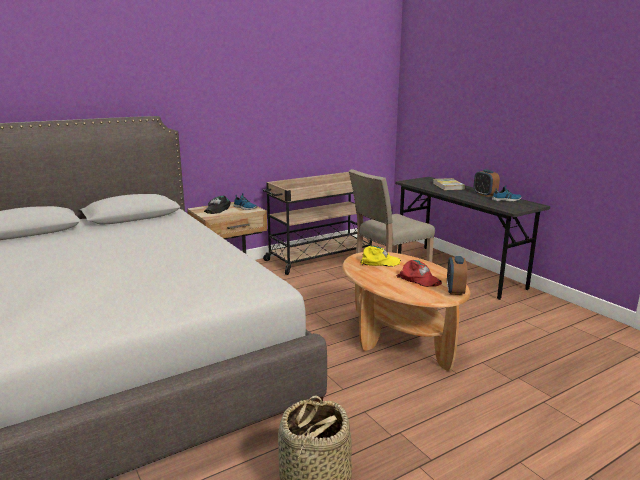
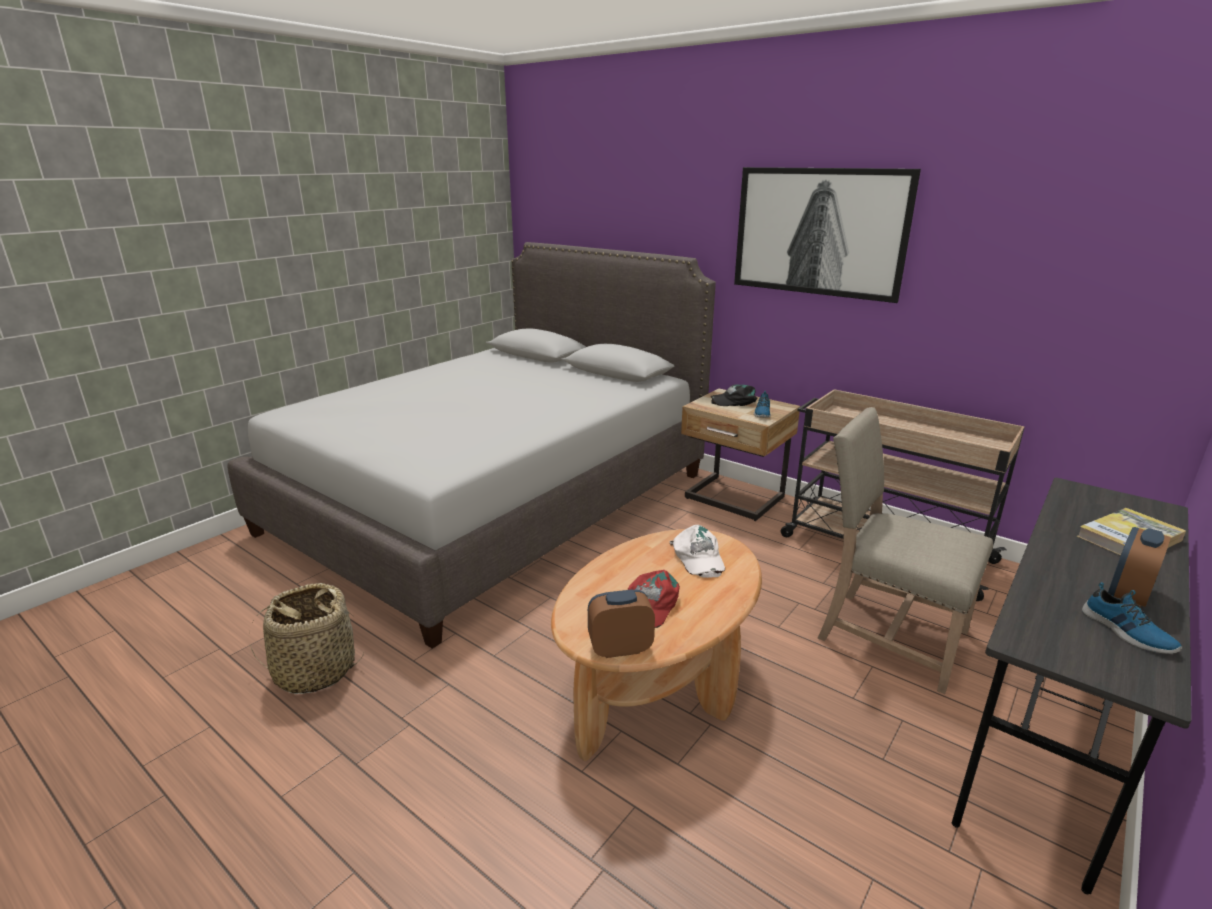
camera: 70 degrees right, 5 degrees up
(234, 89) = (818, 232): none -> picture
(379, 262) = (698, 558): yellow cap -> white cap

